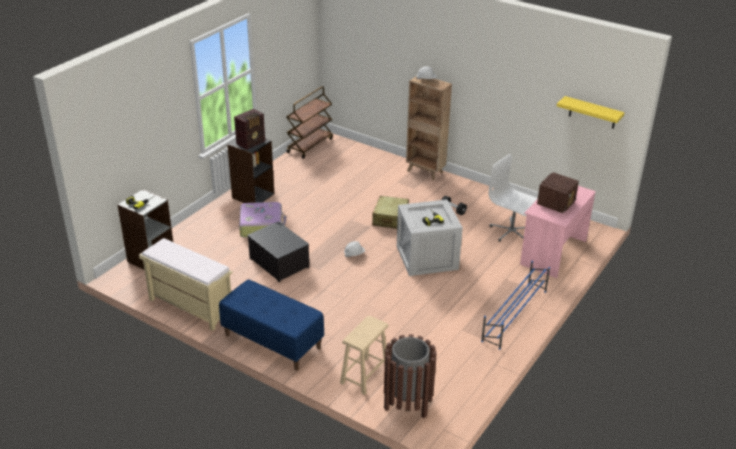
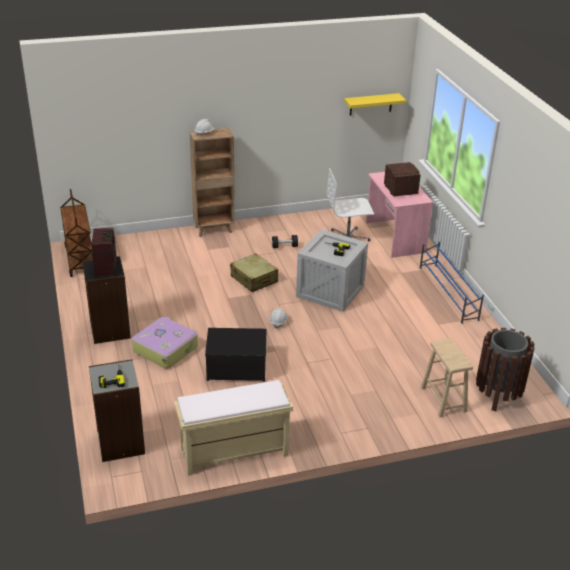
camera: 50 degrees left, 0 degrees up
(272, 341) = (344, 427): blue bench -> none

